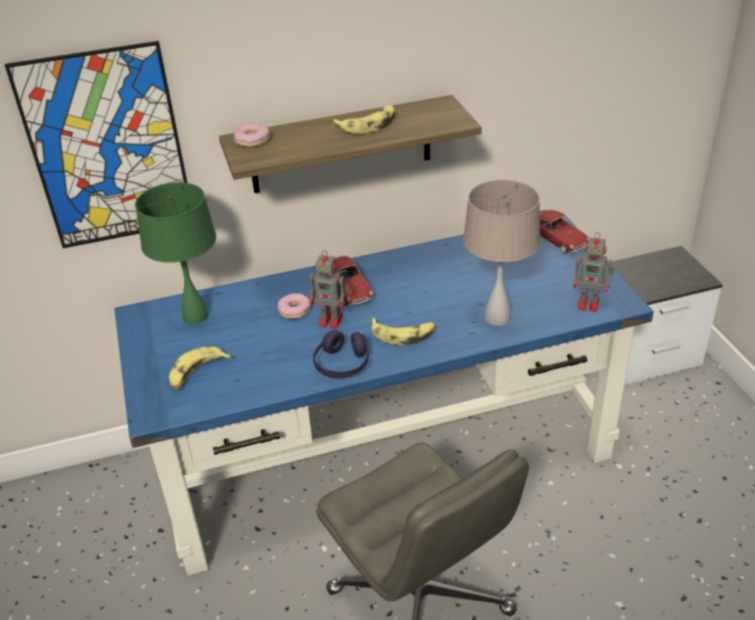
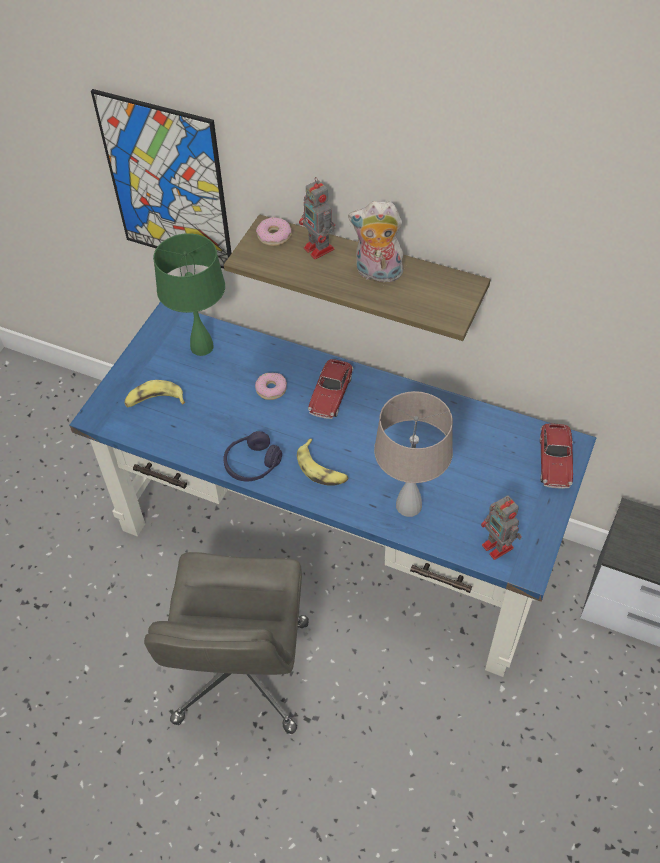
camera: 40 degrees right, 15 degrees up
(332, 320) = (287, 418): toy robot -> toy robot (320, 249)
(368, 125) = (377, 274): banana -> plush toy

